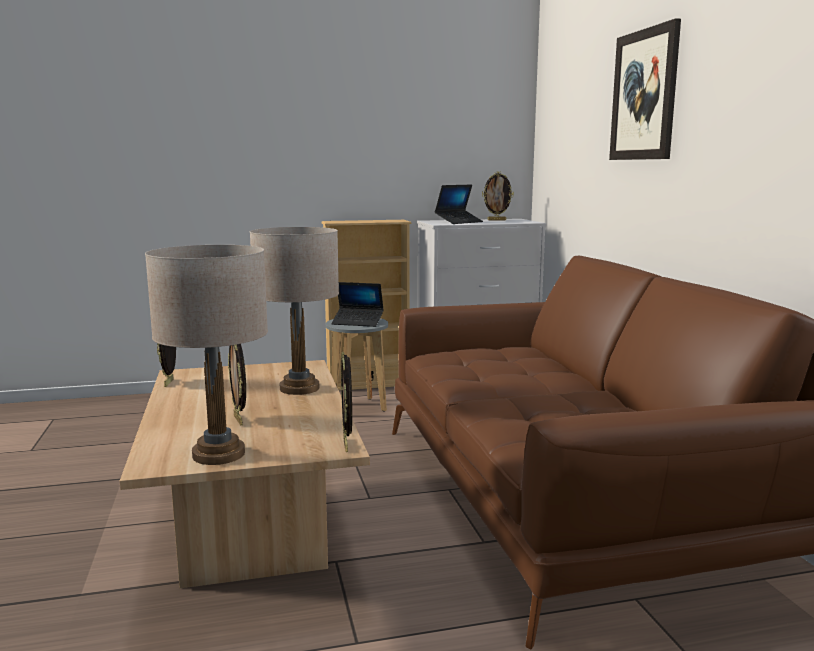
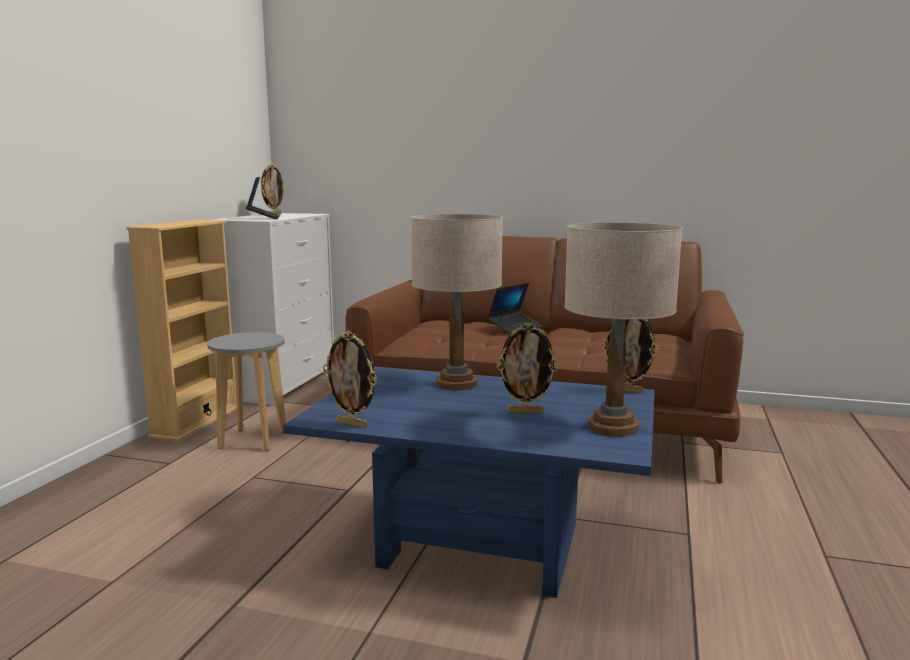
camera: 60 degrees left, 0 degrees up
(253, 534) = (481, 543): beige coffee table -> blue coffee table
(358, 322) = (247, 339): laptop -> laptop (515, 328)
(644, 95) = (463, 100): picture -> none

